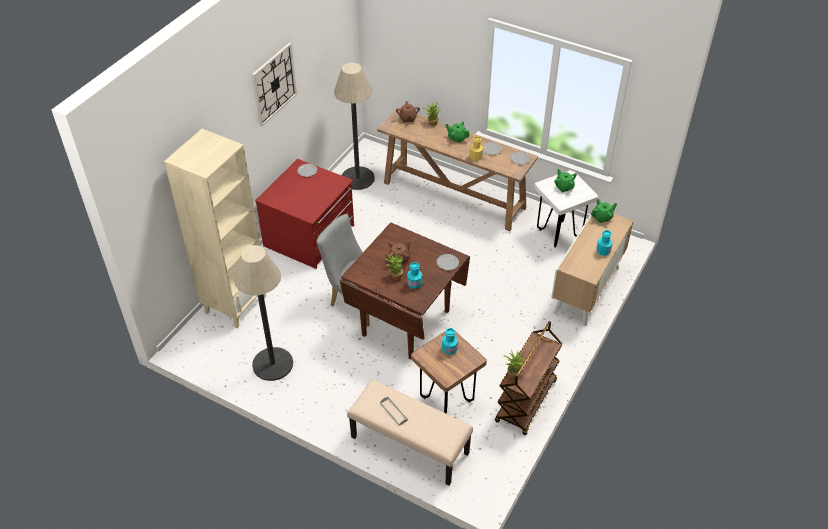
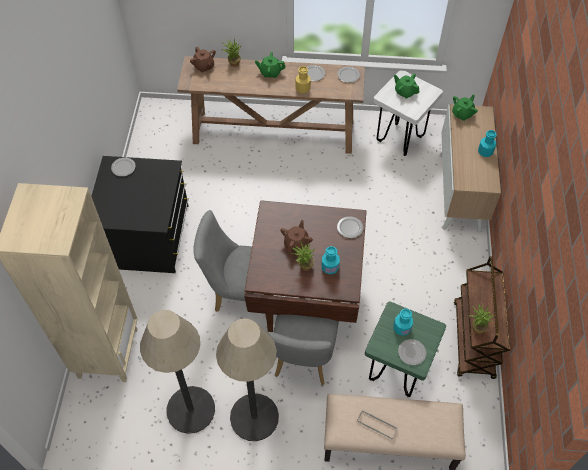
camera: 25 degrees left, 10 degrees up
(274, 84) = (63, 84): wall clock -> none
(310, 236) = (147, 236): red dresser -> black dresser
(357, 178) = (161, 148): floor lamp -> floor lamp (254, 417)
(377, 363) = (303, 360): none -> grey chair
(446, 400) = (396, 372): brown stool -> green stool
(447, 368) = (412, 352): none -> plate

